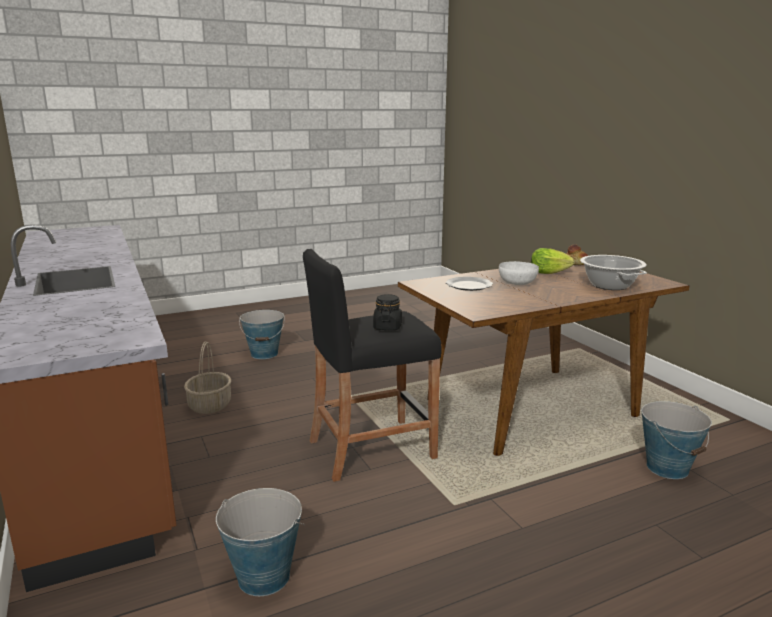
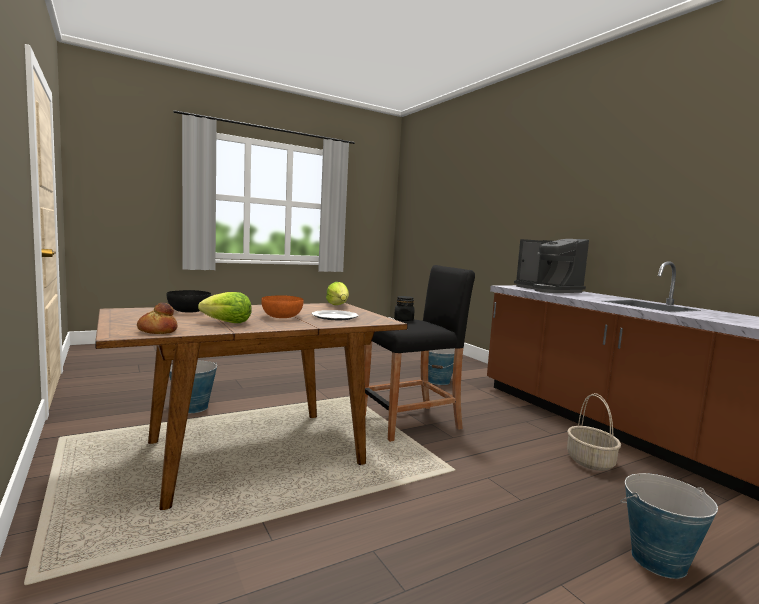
camera: 175 degrees right, 10 degrees down
(86, 324) = (548, 290): none -> coffee machine
(477, 310) = (338, 305): none -> lettuce
(517, 283) = (282, 317): white bowl -> orange bowl
(610, 285) = (188, 311): cooking pot -> black bowl

